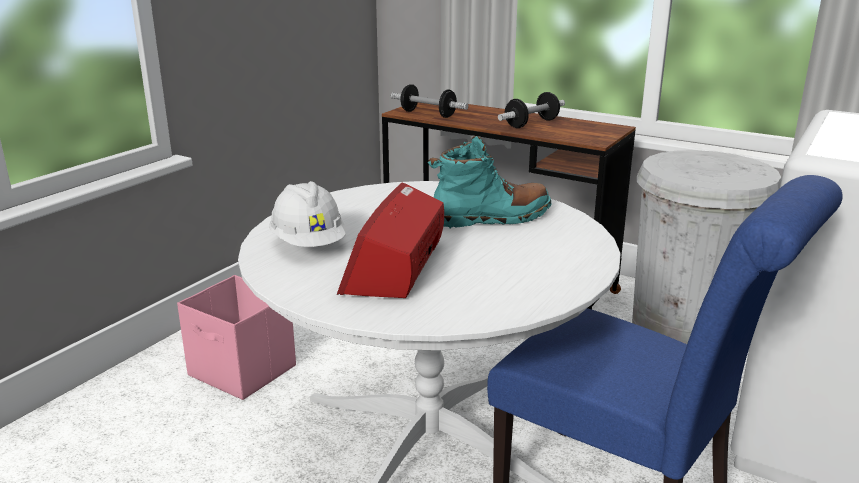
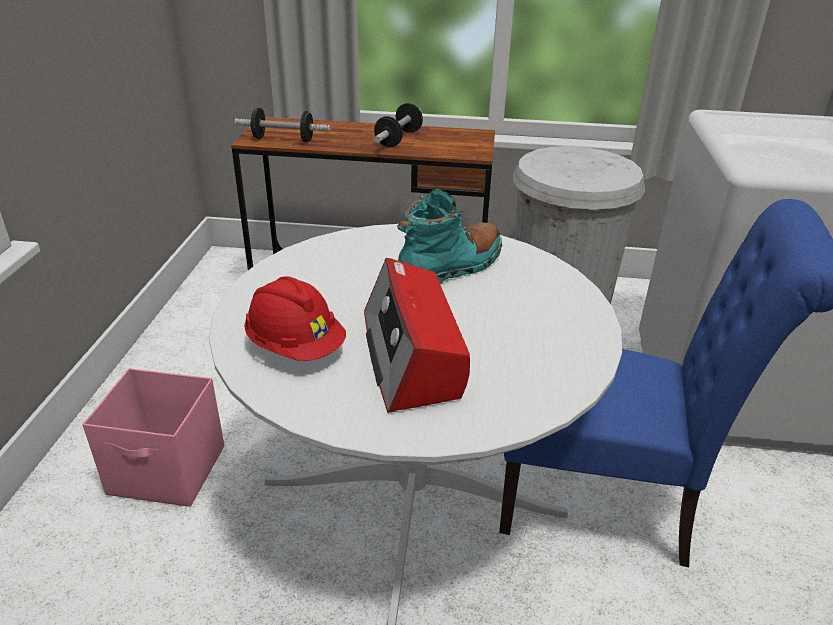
camera: 25 degrees left, 10 degrees up
(309, 244) = (295, 347): white hard hat -> red hard hat

